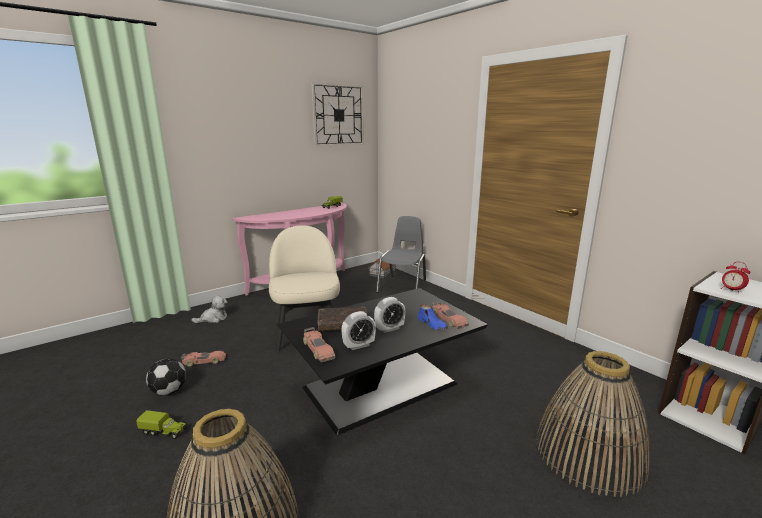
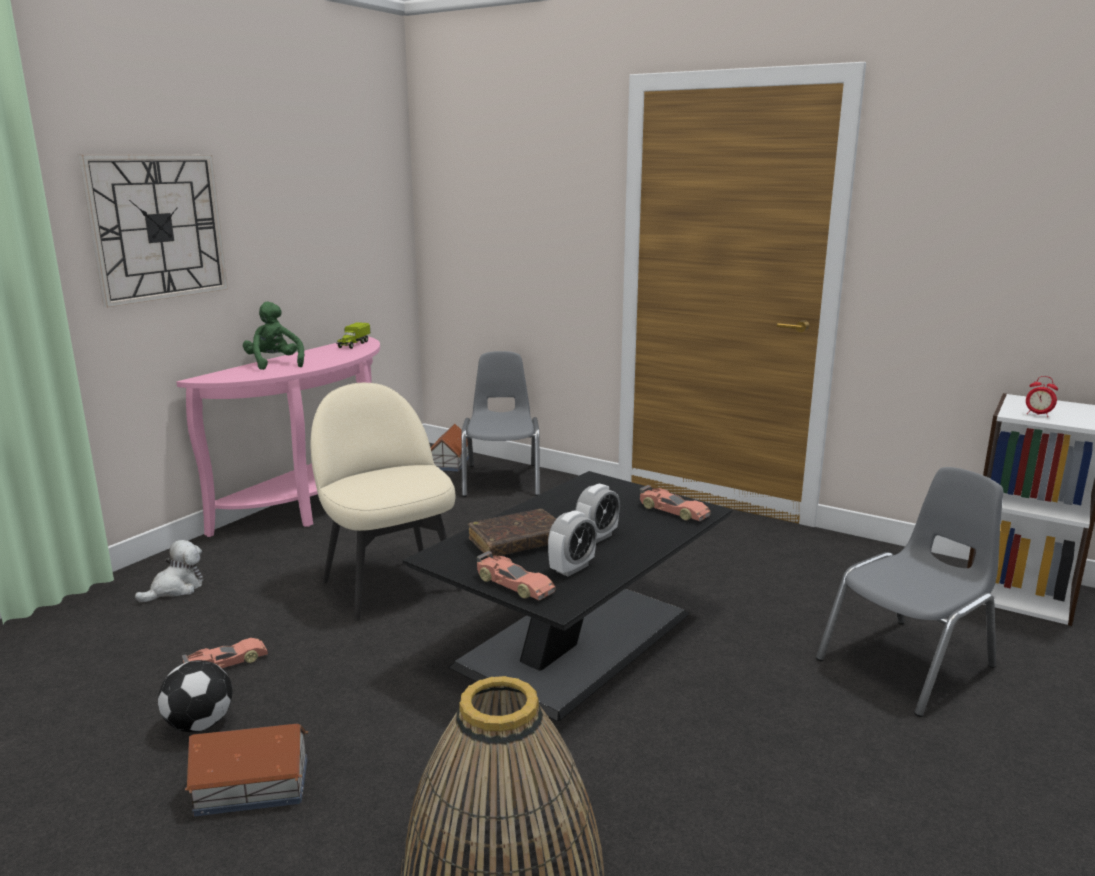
camera: 20 degrees left, 0 degrees up
(164, 432) = (251, 786): toy truck -> toy house
(284, 213) = (275, 364): none -> green plush toy
(338, 115) = (349, 168): wall clock -> wall clock (157, 227)
(432, 324) = (656, 521): blue shoe -> none
(589, 453) = (908, 664): basket -> grey chair

